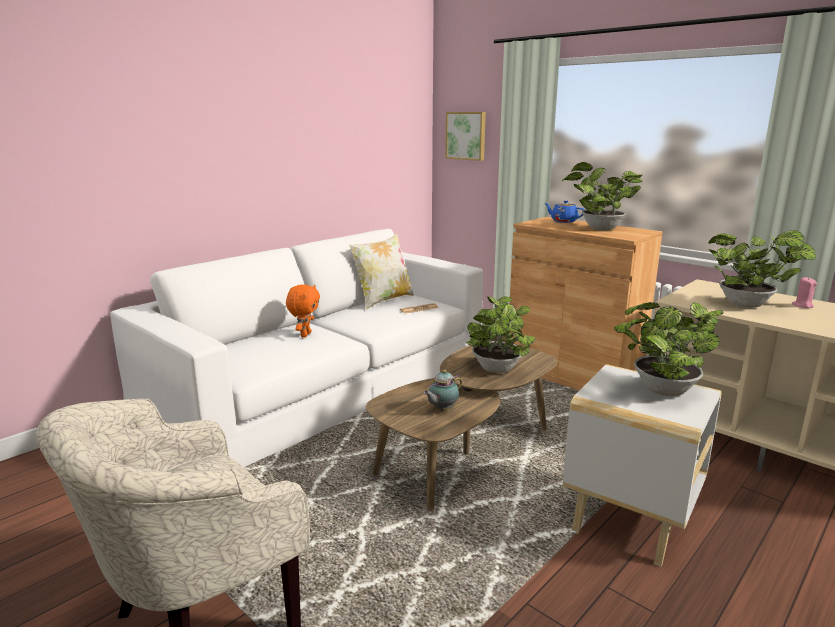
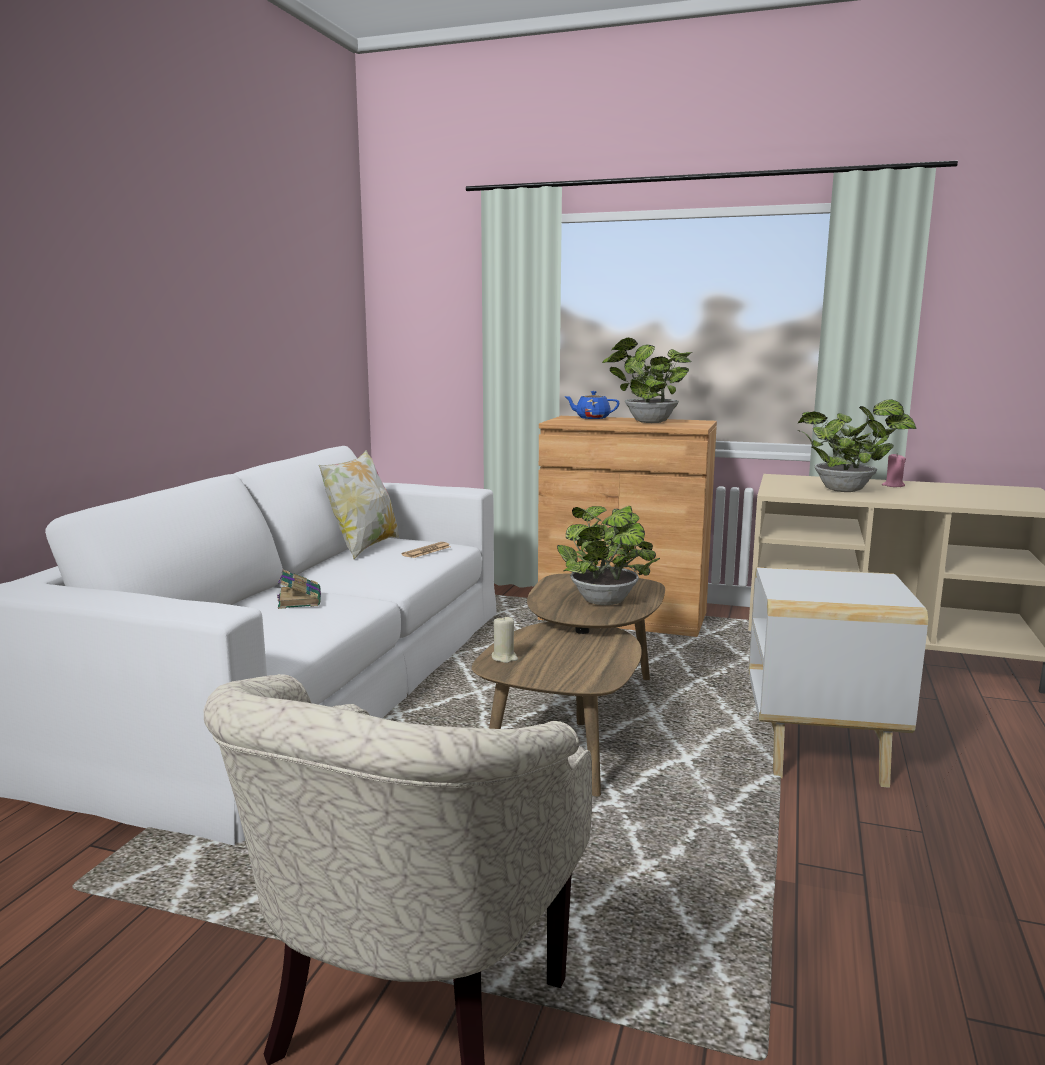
camera: 25 degrees left, 5 degrees down
(305, 335) = (299, 599): orange plush toy -> book
(394, 399) = (504, 658): none -> beige candle
(442, 410) = (579, 658): teapot -> none
(466, 135) = (423, 316): picture -> none
(660, 391) = (844, 582): potted plant -> none

